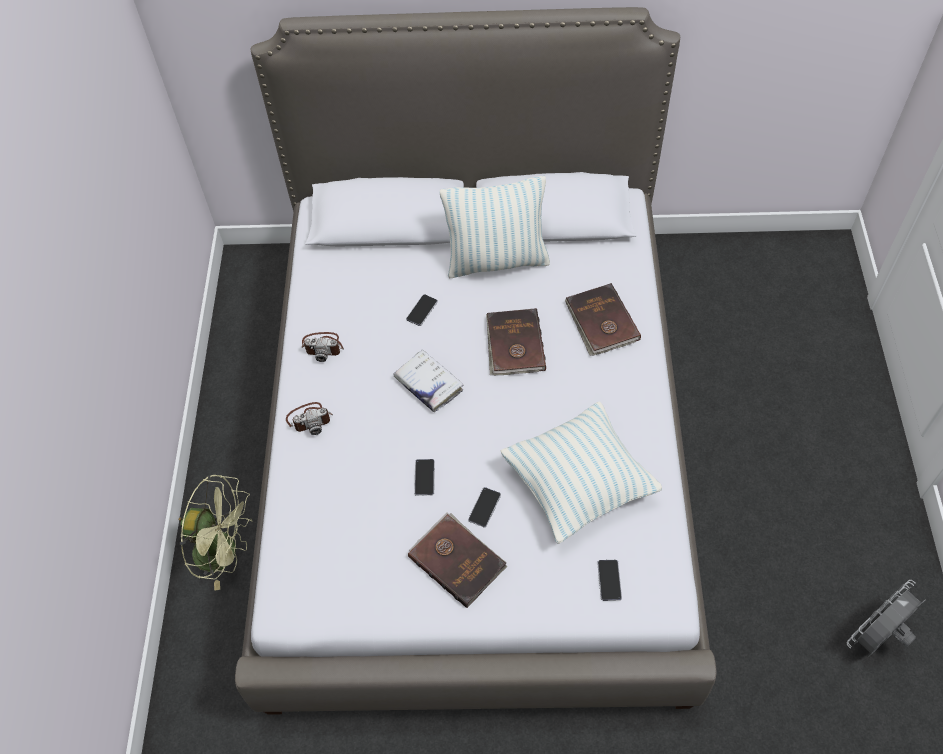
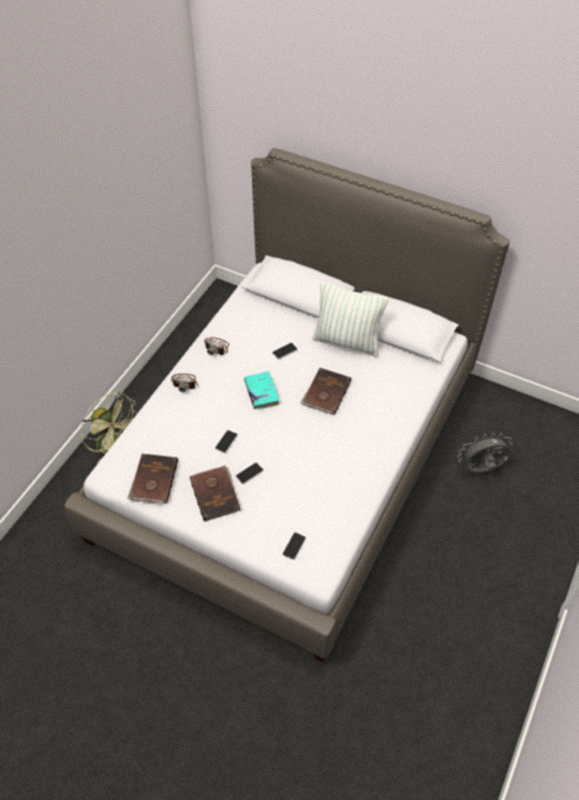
camera: 25 degrees right, 5 degrees down
(428, 385) = (261, 393): white book -> turquoise book
(578, 485) = (311, 486): pillow -> none
(601, 322) = (386, 402): brown book -> brown book (153, 480)
(876, 637) = (469, 684): grey fan -> grey fan (481, 470)

